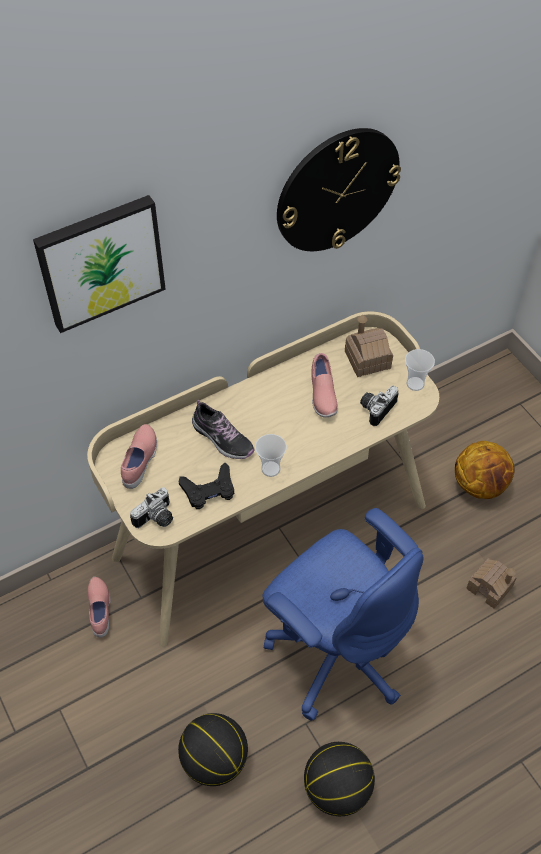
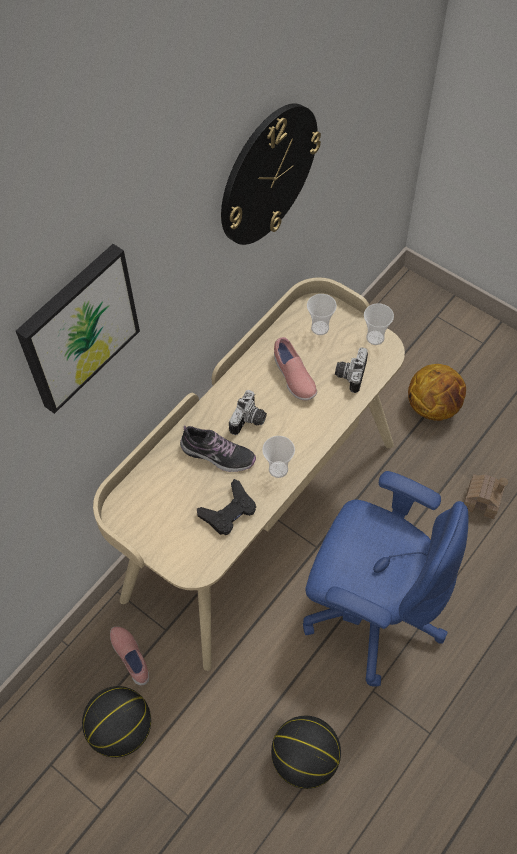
camera: 20 degrees left, 5 degrees up
(140, 461) = (148, 506): pink shoe -> none
(156, 519) = (191, 559): camera -> camera (249, 421)
(336, 788) = (426, 740): basketball -> basketball (121, 729)
(367, 359) = (320, 328): toy house -> cup

